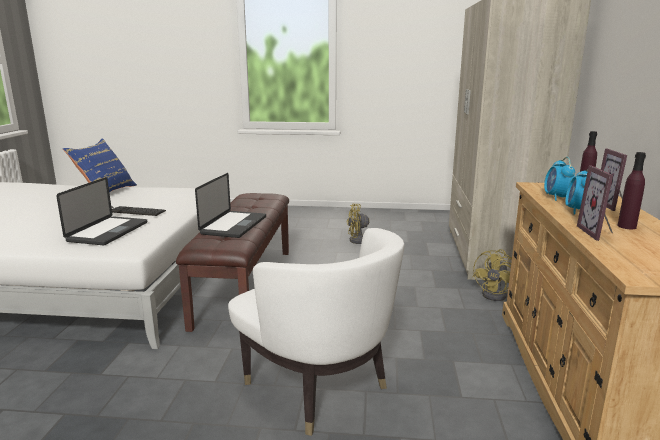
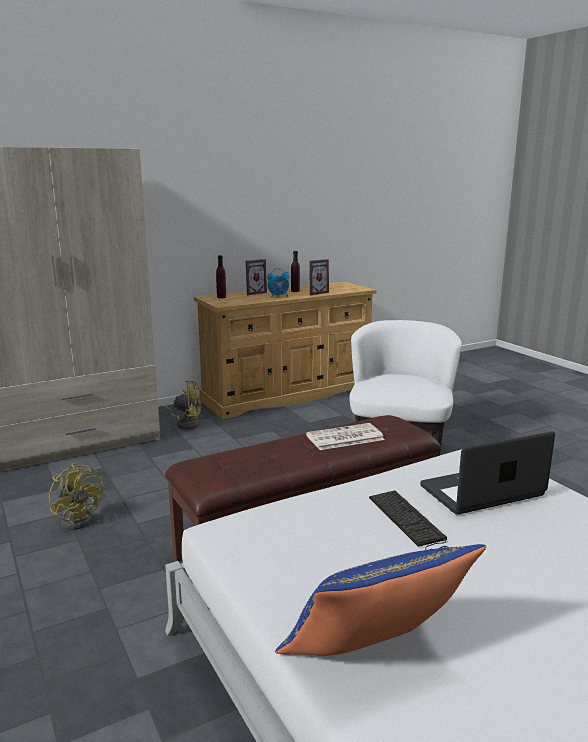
camera: 125 degrees left, 0 degrees up
(234, 225) = (344, 438): laptop -> newspaper
(556, 197) = (252, 299): alarm clock -> none

